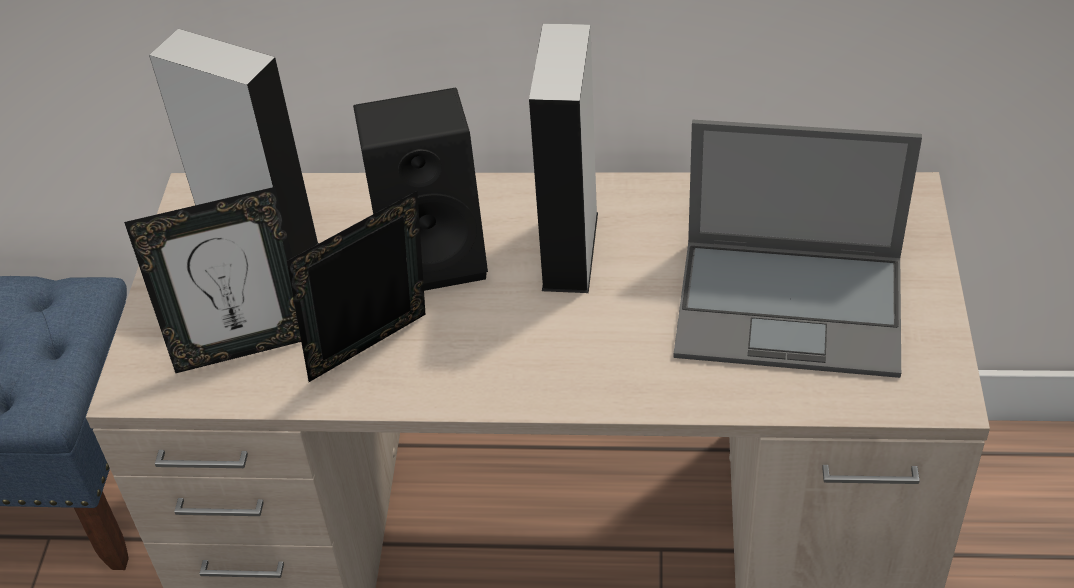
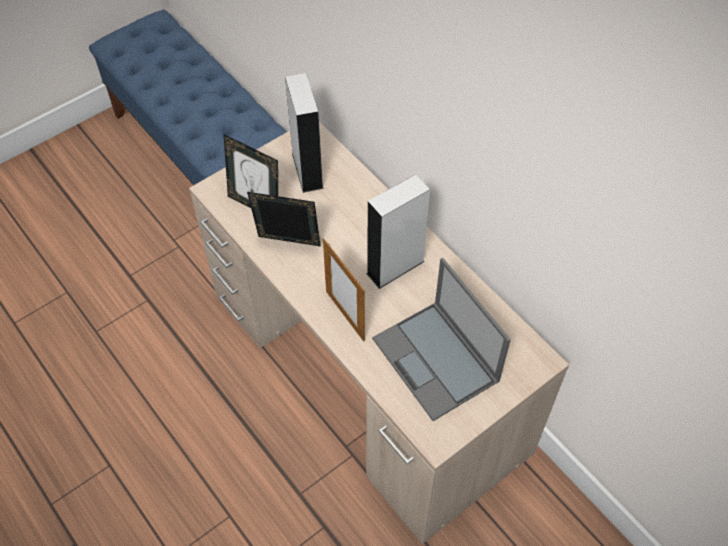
camera: 45 degrees right, 10 degrees up
(434, 253) = (352, 226): black speaker -> none
(593, 365) = (345, 316): none -> picture frame

